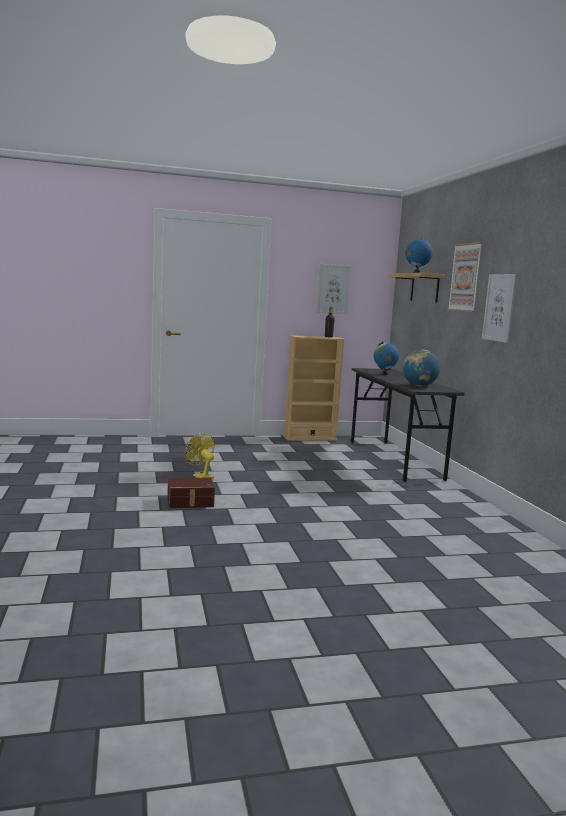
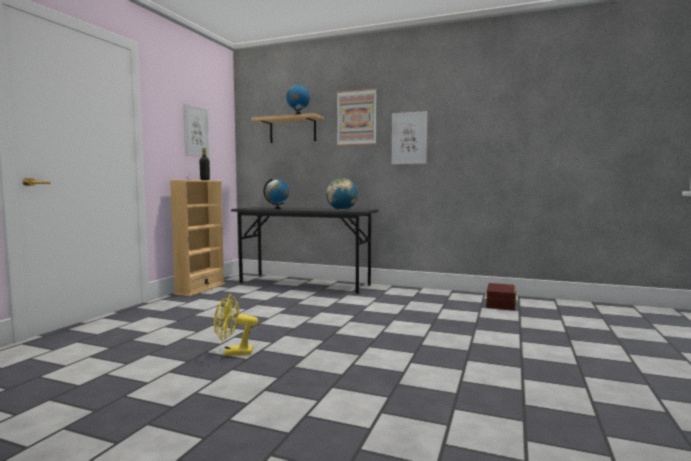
camera: 55 degrees left, 5 degrees down
(190, 502) = (313, 377): brown storage box -> brown storage box (502, 304)

